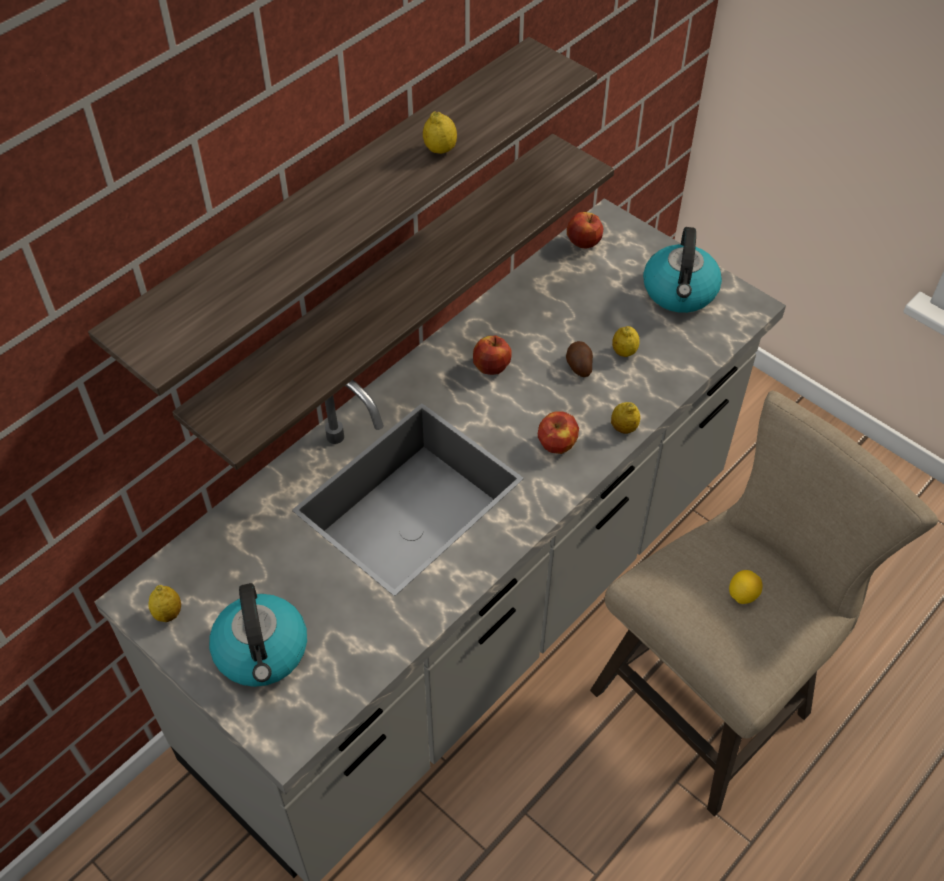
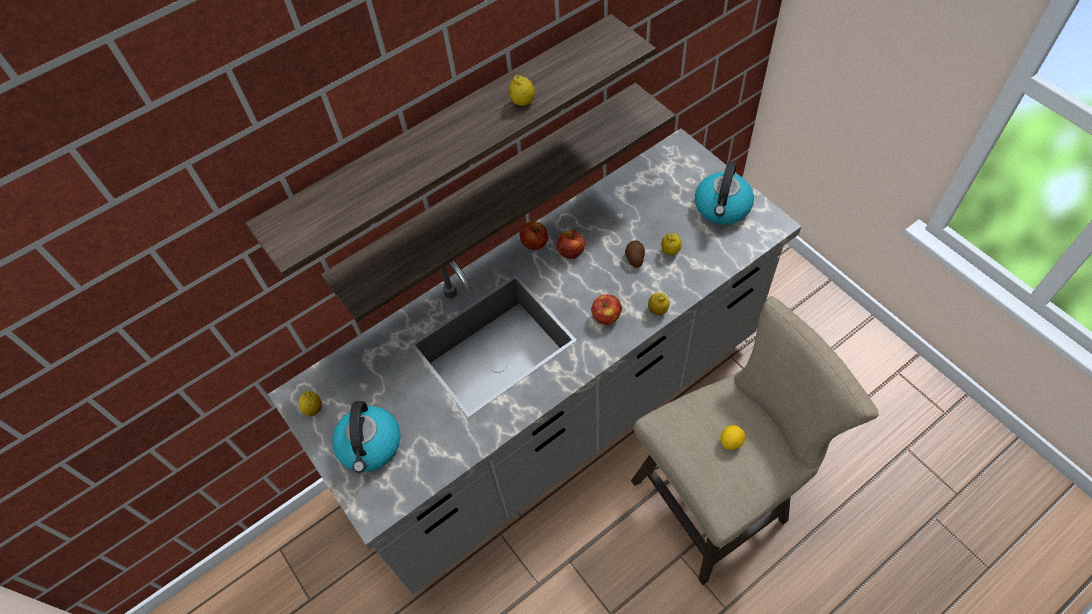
camera: 15 degrees right, 5 degrees up
(583, 242) = (658, 161): apple -> apple (534, 243)

